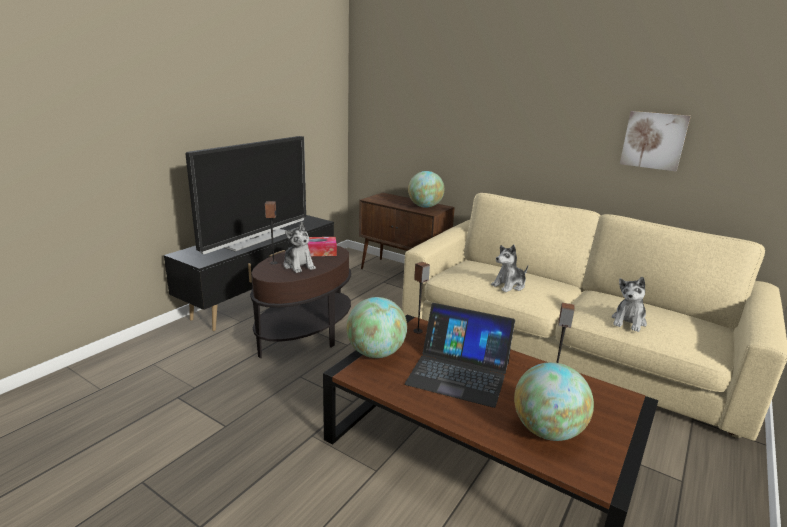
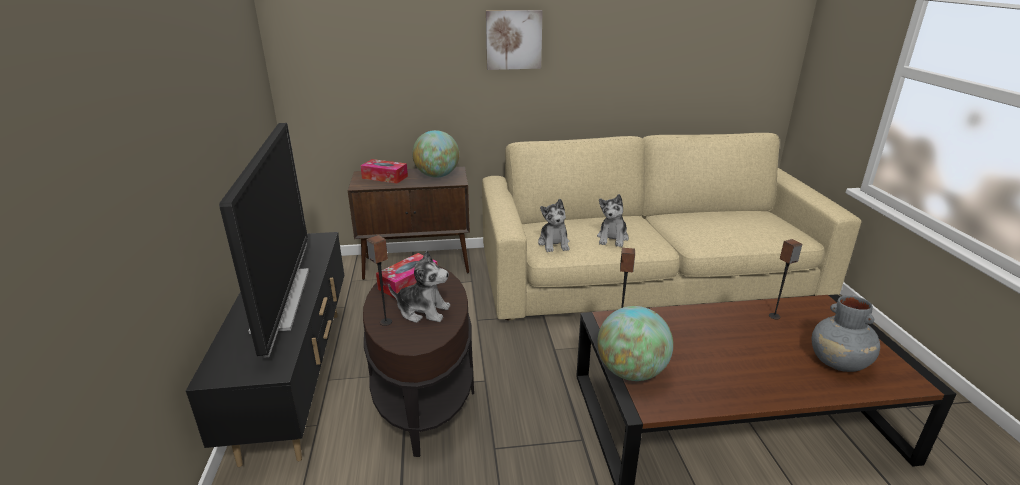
camera: 40 degrees left, 5 degrees up
(392, 199) = (385, 177): none -> tissue box
(459, 373) = (716, 349): laptop -> none
(547, 431) = (838, 363): globe -> grey vase
(628, 322) = (733, 234): plush toy -> plush toy (554, 243)
(654, 140) = (670, 54): picture -> picture (513, 39)

